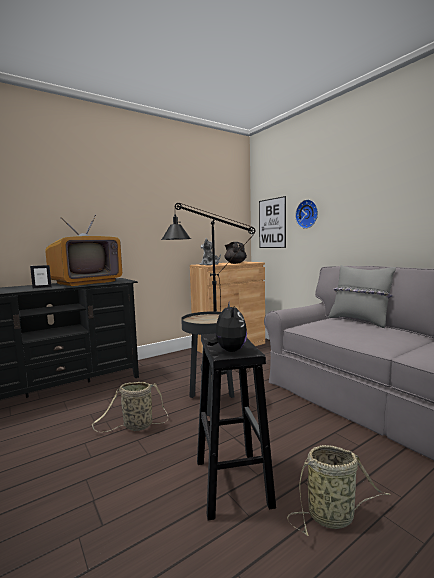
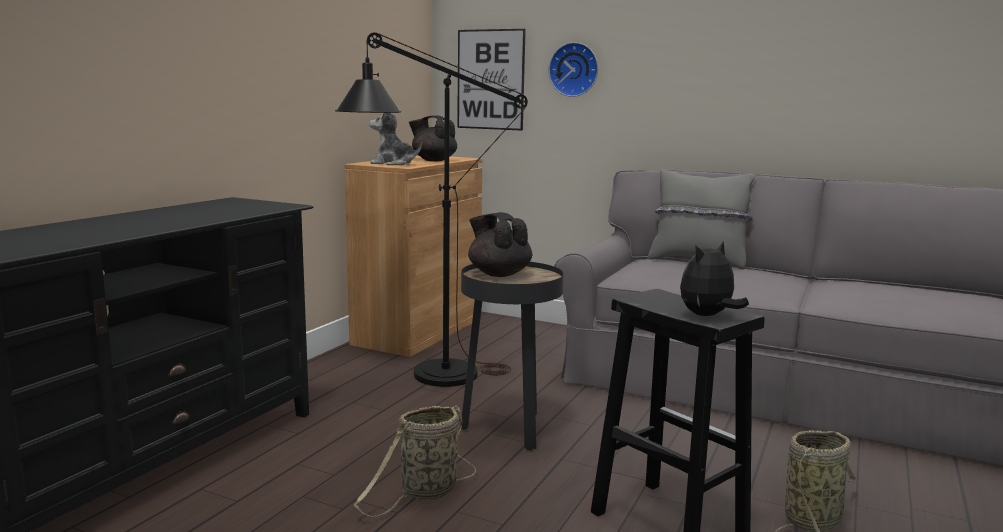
camera: 30 degrees left, 5 degrees up
(42, 287) = (131, 229): picture frame -> none
(86, 282) = (196, 212): television -> none
(205, 318) = (499, 274): none -> black teapot
(228, 351) = (708, 316): plush toy -> plush toy turned 90 degrees counterclockwise

